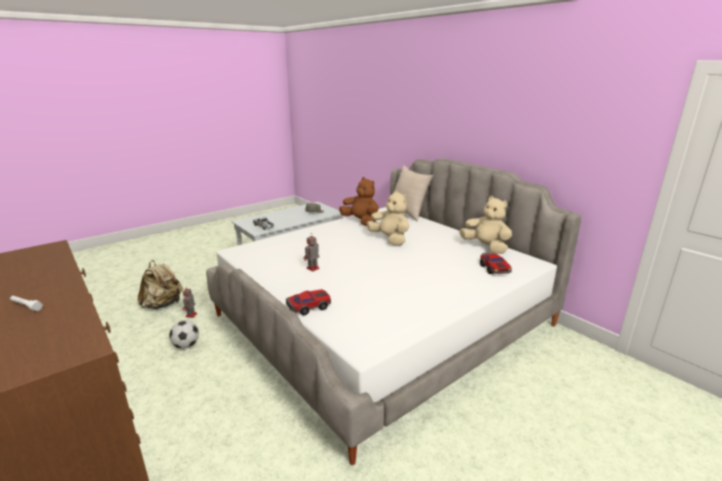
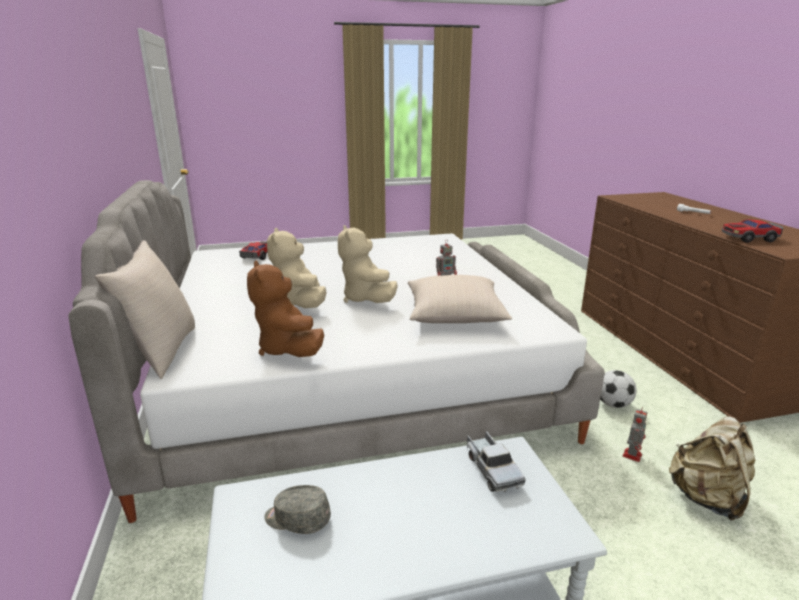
camera: 155 degrees left, 0 degrees up
(294, 249) = (454, 315): none -> beige pillow
(309, 306) = (468, 259): toy car -> toy car (749, 238)
(485, 247) = (210, 273): beige plush toy -> beige plush toy (366, 299)

